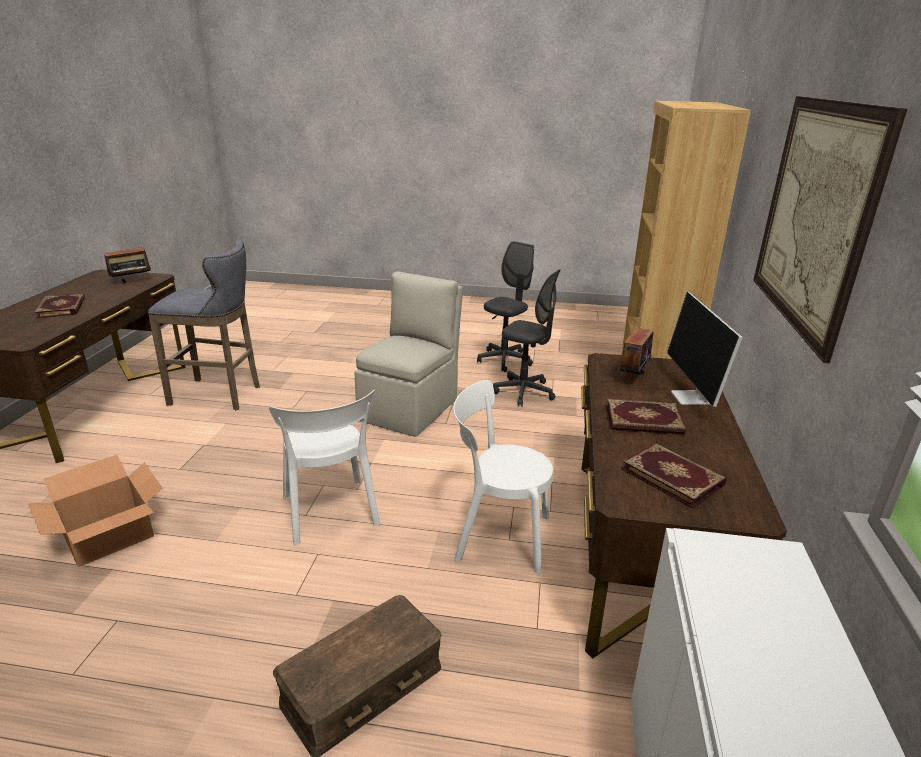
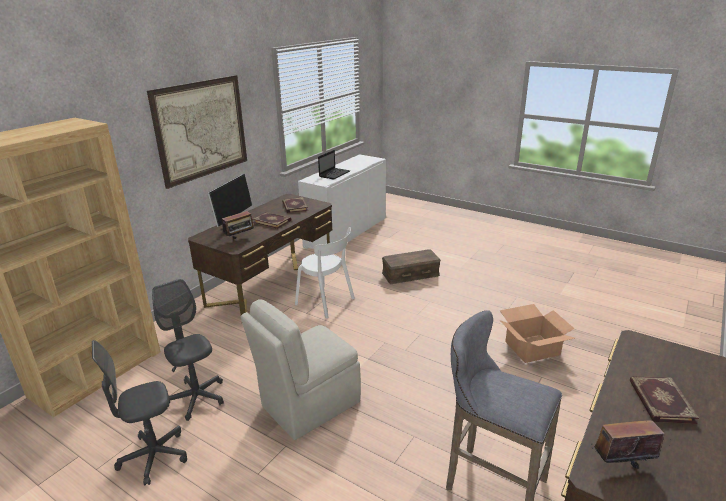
camera: 155 degrees left, 0 degrees up
(330, 514) = (405, 331): white chair -> none
(763, 639) = (334, 174): none -> laptop

